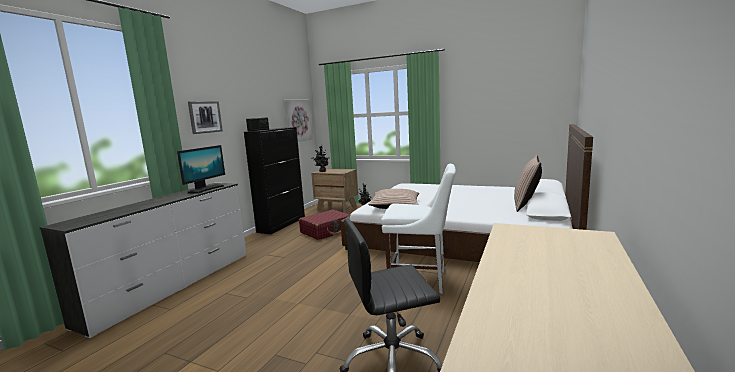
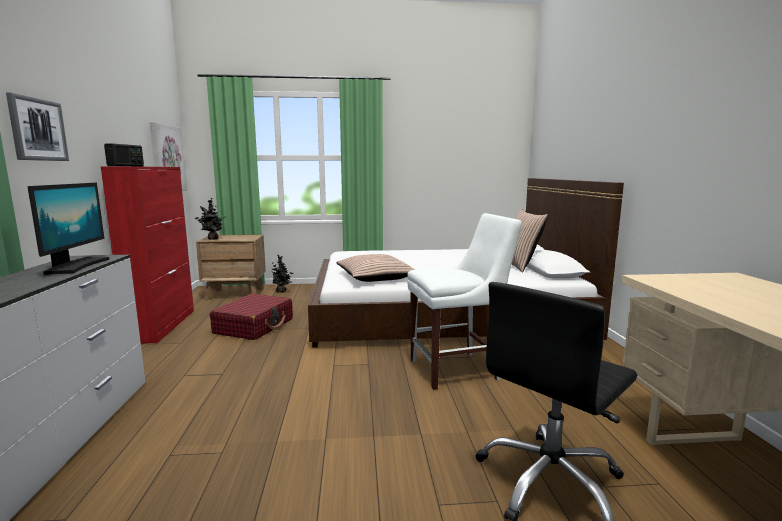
camera: 30 degrees left, 0 degrees up
(282, 224) = (163, 325): black cabinet -> red cabinet

